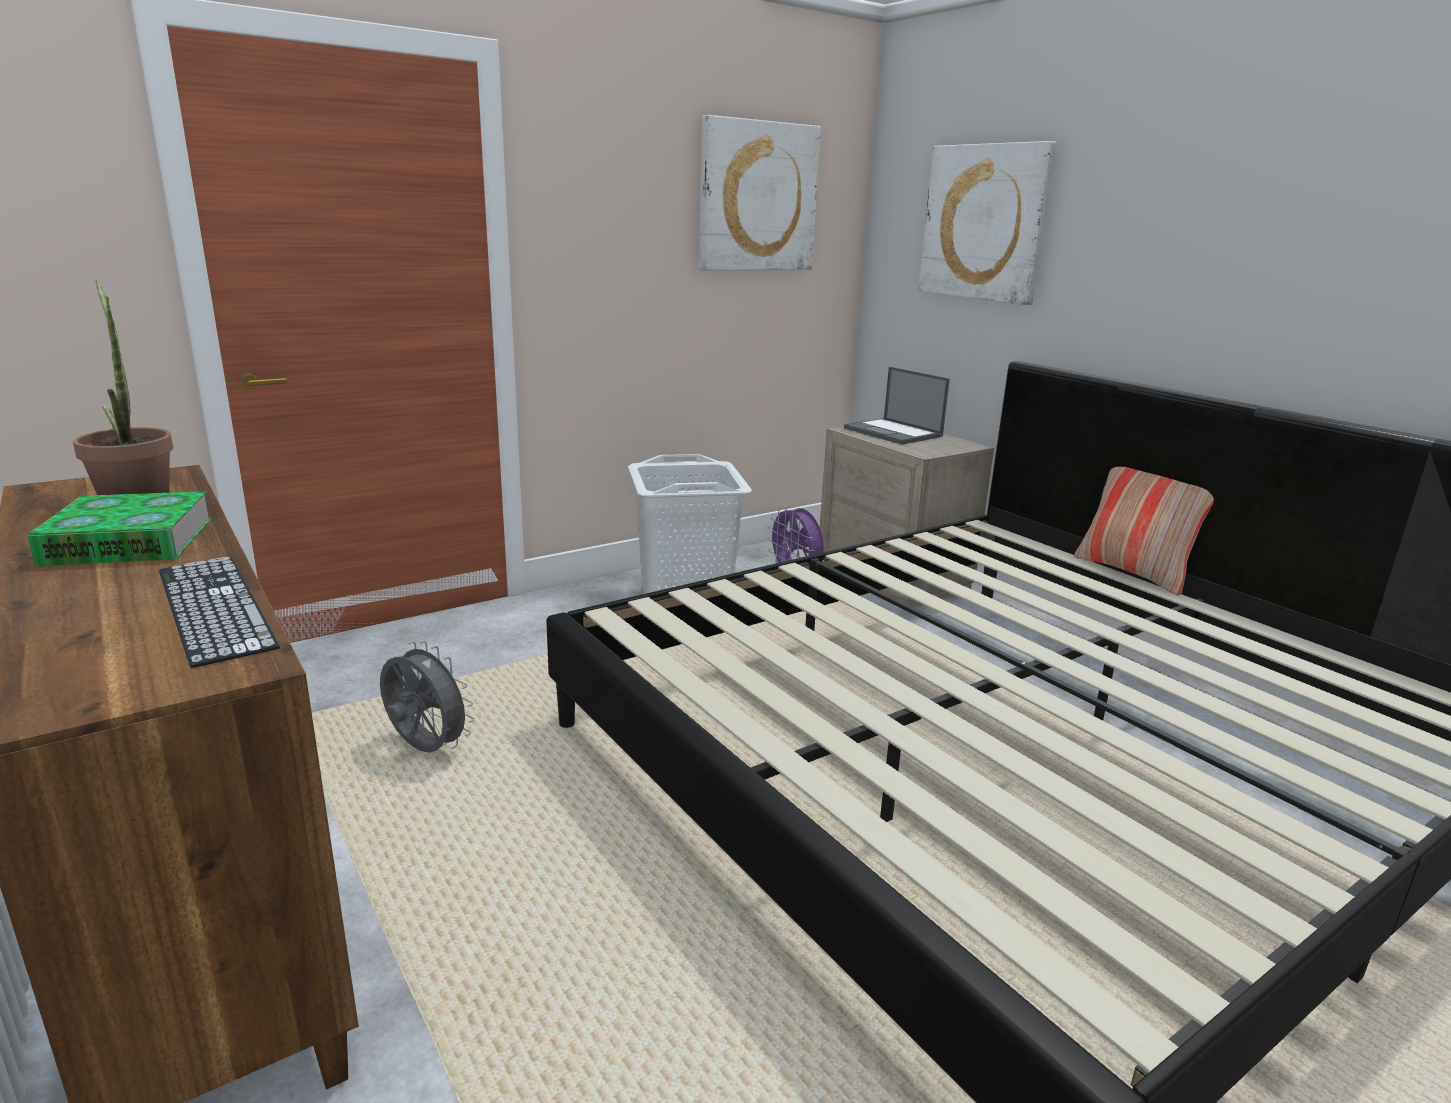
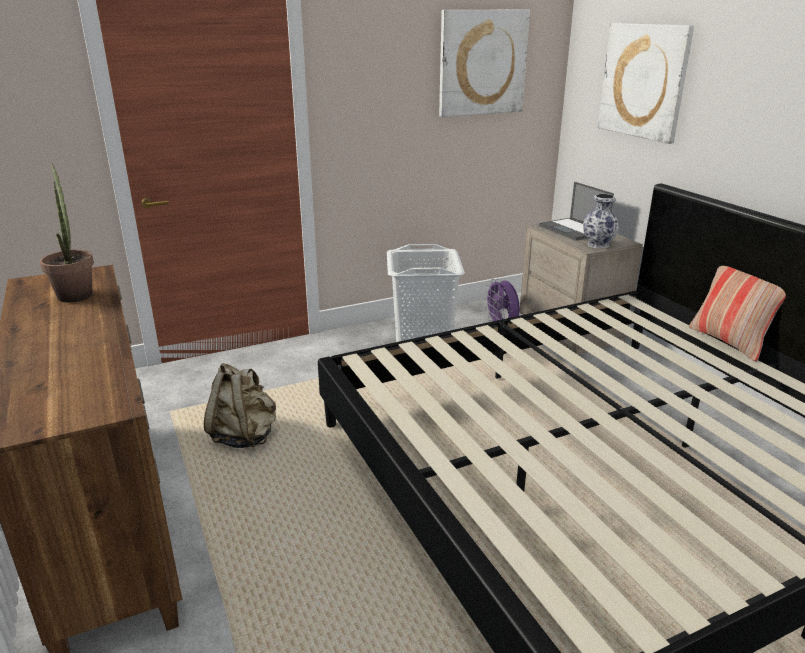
camera: 10 degrees right, 5 degrees up
(129, 541) = (68, 322): book -> none
(214, 607) = (105, 369): keyboard -> none
(425, 750) = (244, 436): grey fan -> beige backpack
(934, 449) = (597, 245): none -> vase

